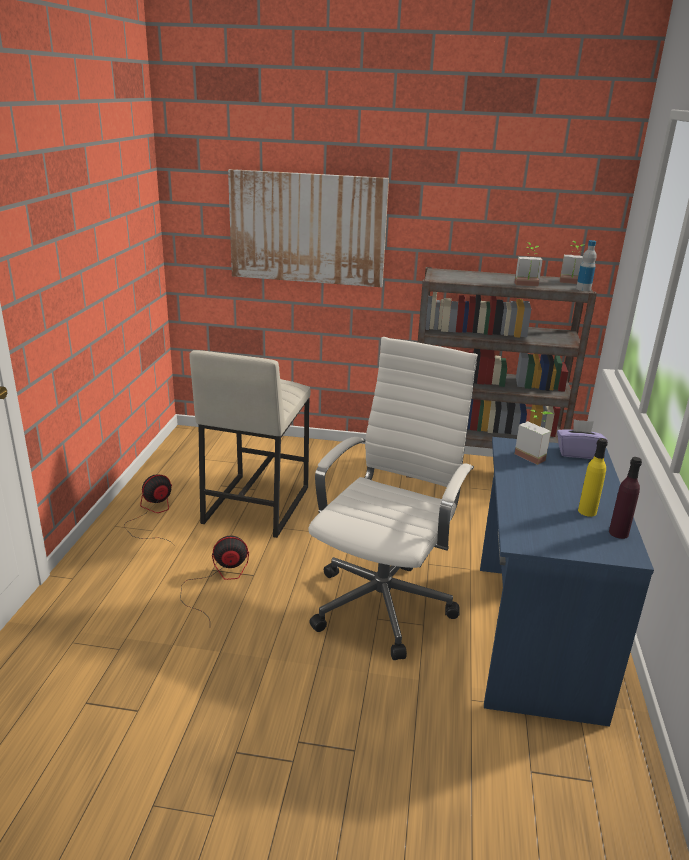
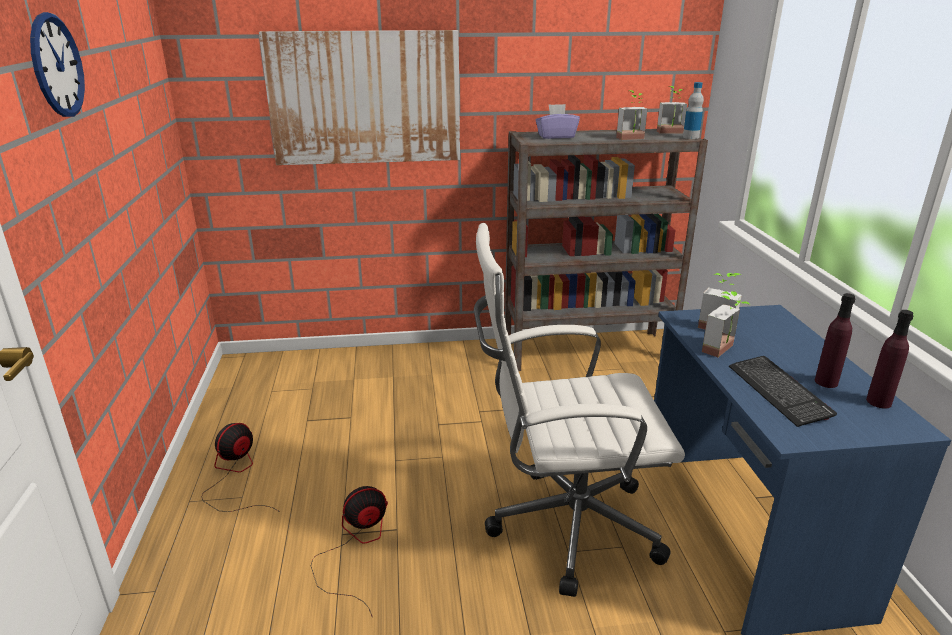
camera: 15 degrees left, 0 degrees up
(59, 199) = (57, 66): none -> wall clock
(256, 504) = (361, 436): beige stool -> none
(384, 601) = (565, 527): white office chair -> white office chair turned 105 degrees counterclockwise
(521, 474) = (724, 351): none -> potted plant
(539, 511) = (778, 392): none -> keyboard
(577, 453) = (759, 315): purple tissue box -> purple tissue box (556, 136)
(587, 511) = (826, 382): yellow bottle -> purple bottle

